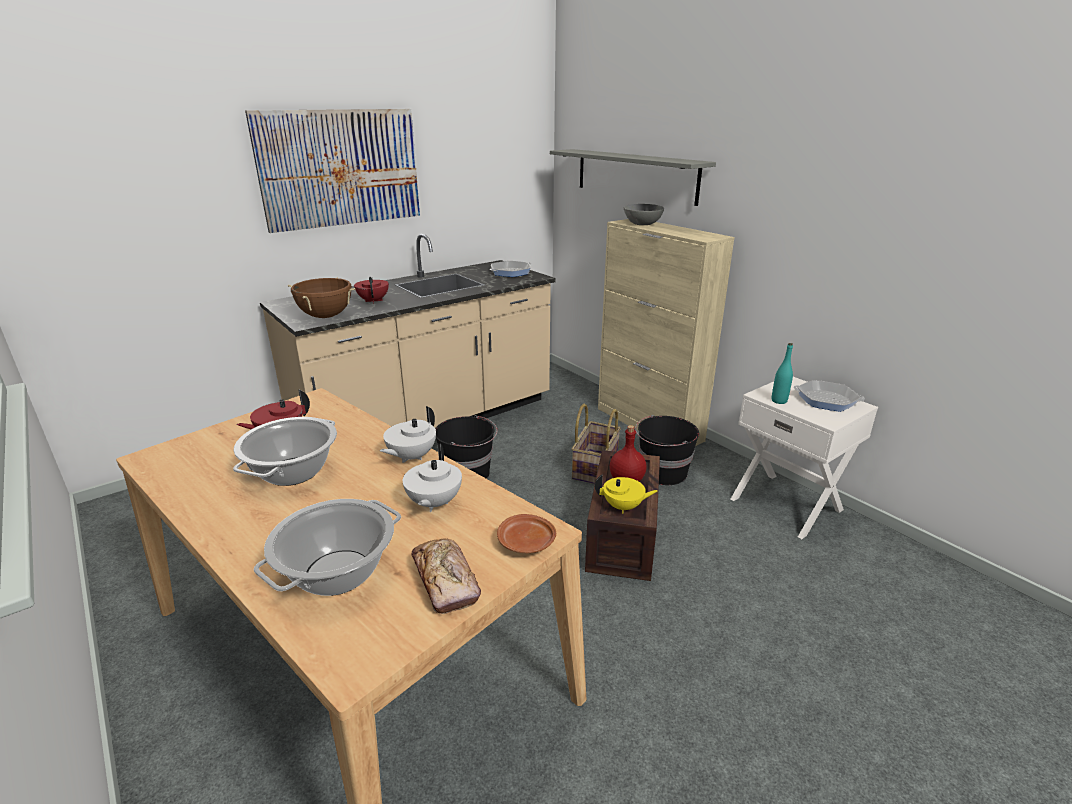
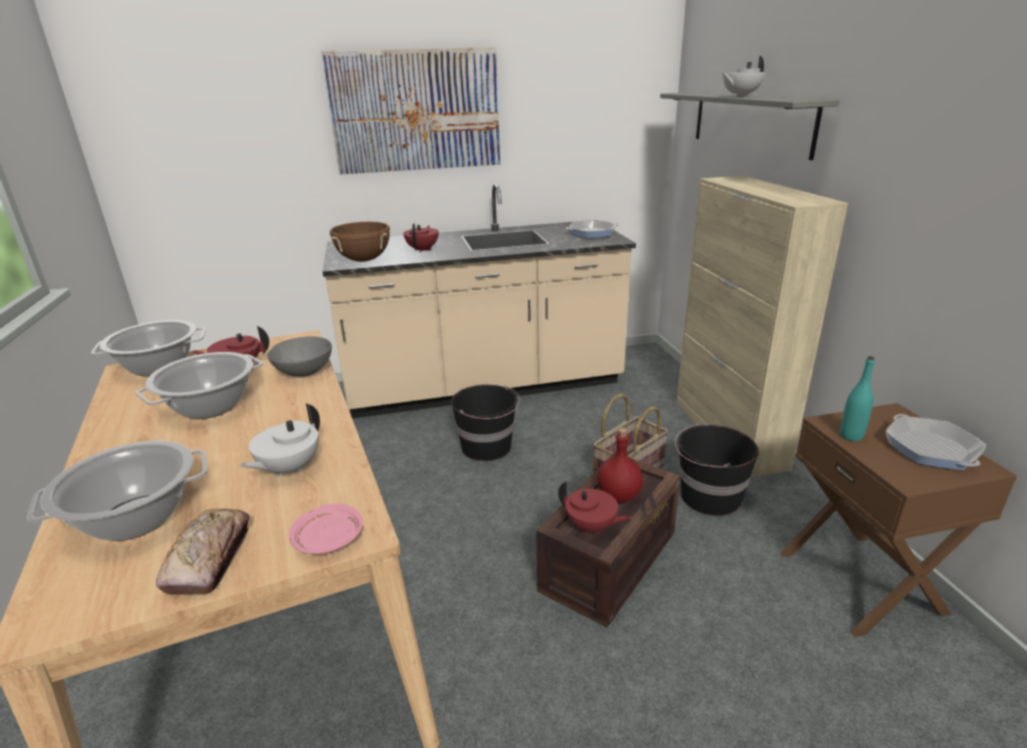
camera: 25 degrees right, 0 degrees up
(185, 448) = (158, 366): none -> cooking pot
(411, 457) = (320, 414): white teapot -> white teapot (740, 96)
(526, 543) = (328, 539): brown plate -> pink plate
(623, 507) = (591, 527): yellow teapot -> red teapot
(642, 224) = (740, 182): grey bowl -> grey bowl (304, 371)
(787, 504) = (862, 581): white nightstand -> brown nightstand
(826, 400) = (930, 449): frying pan -> frying pan turned 150 degrees counterclockwise

